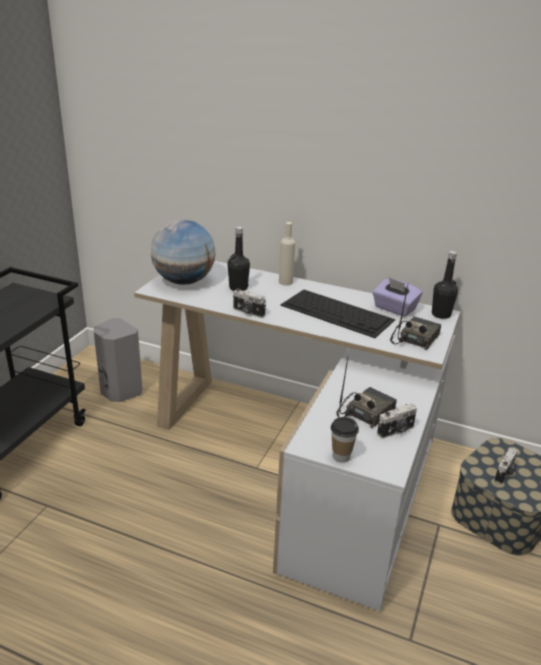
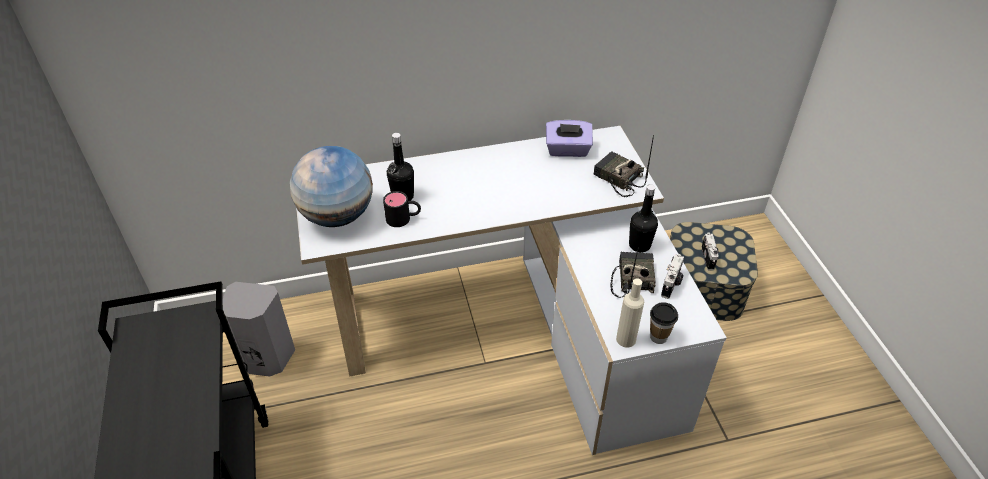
camera: 35 degrees left, 15 degrees up
(223, 298) = (403, 218): none -> black mug
(248, 312) = (448, 225): camera -> none
(285, 282) = (439, 164): beige bottle -> beige bottle (626, 339)
(338, 313) = (527, 181): keyboard -> none
(414, 338) = (617, 179): radio -> radio turned 45 degrees counterclockwise
(441, 314) = (610, 138): black bottle -> black bottle (639, 245)

